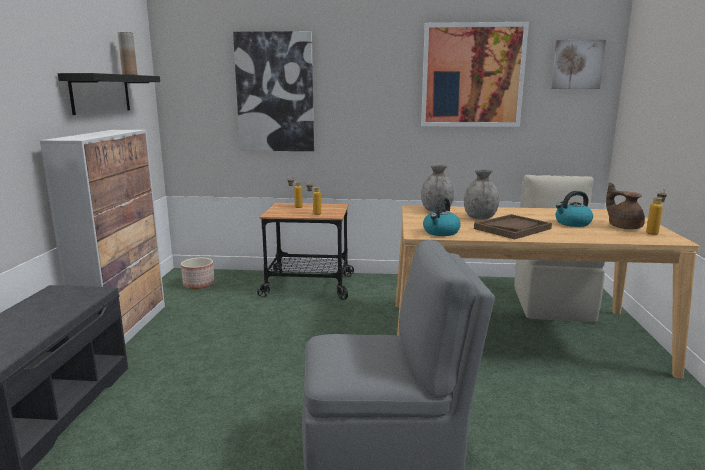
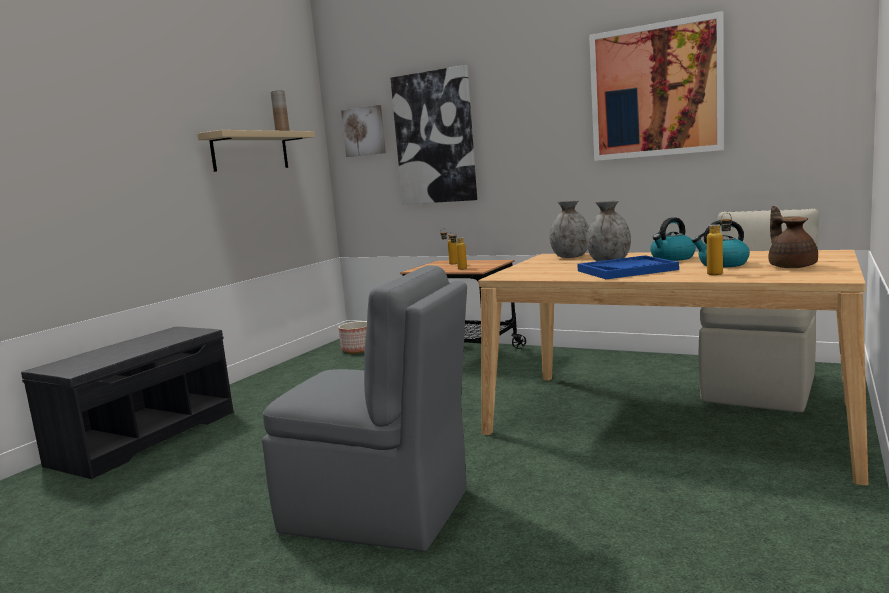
camera: 25 degrees right, 5 degrees down
(101, 93) = (250, 151): black shelf -> beige shelf
(124, 328) = (259, 381): cabinet -> none
(441, 232) = (531, 274): kettle -> kettle (672, 258)
(512, 228) = (627, 270): brown tray -> blue tray
(577, 64) = (801, 57): picture -> picture (364, 131)
(653, 232) = (824, 271): bottle -> bottle (720, 273)

